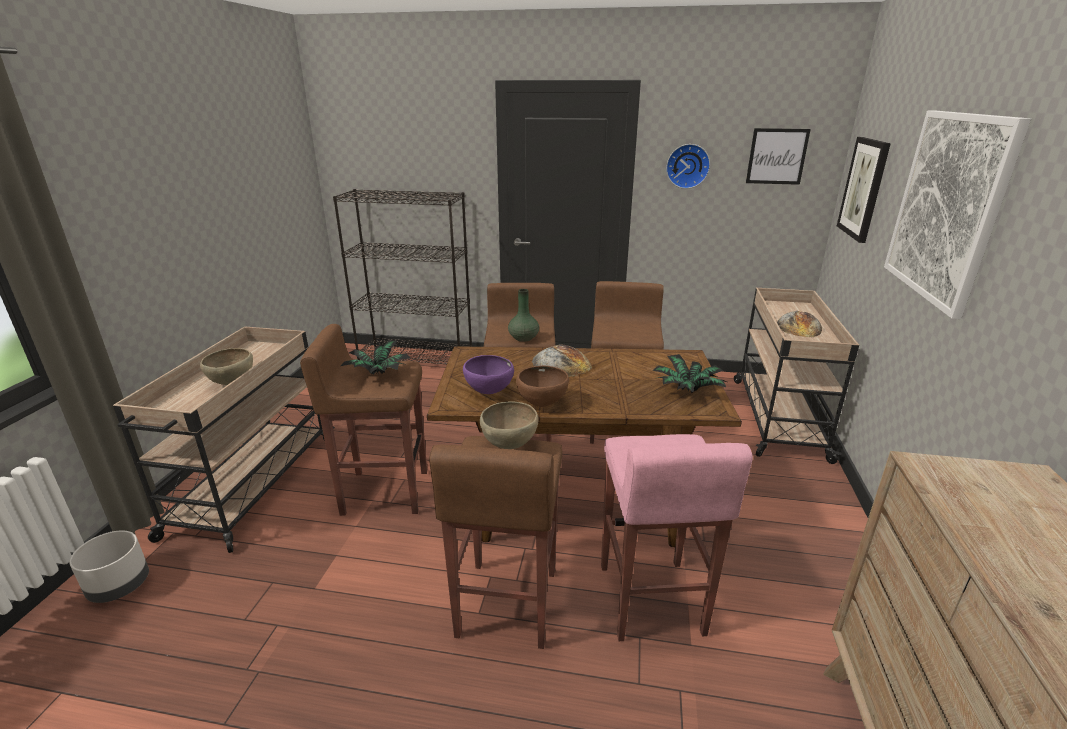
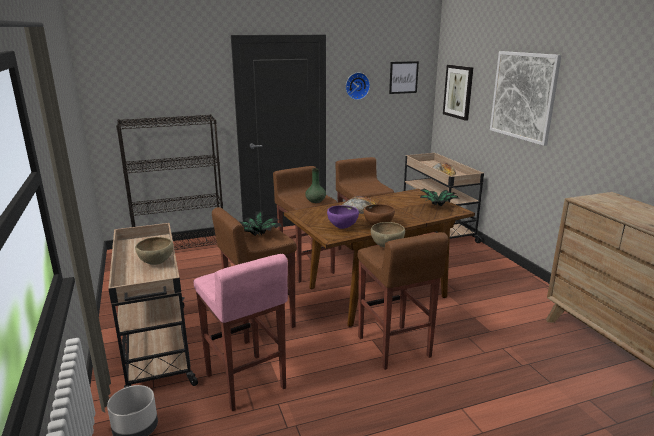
camera: 30 degrees left, 5 degrees down
(649, 600) = (457, 321): pink stool -> pink stool (245, 382)

